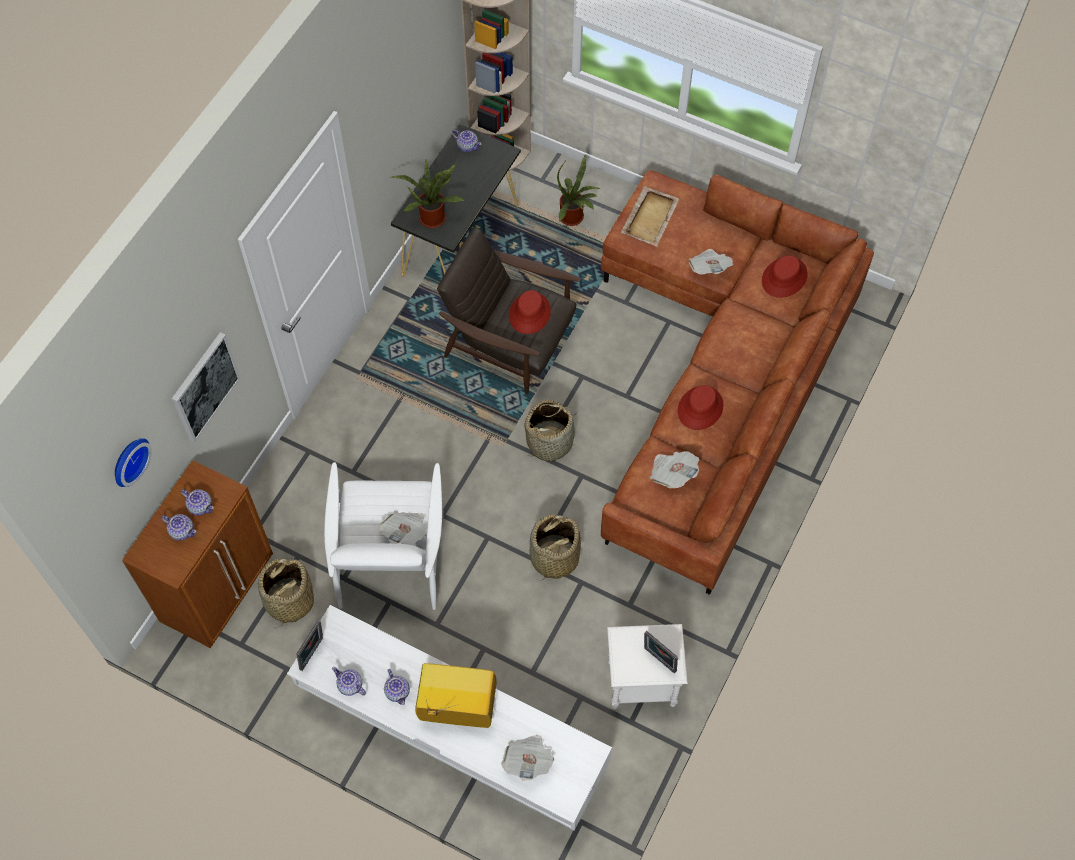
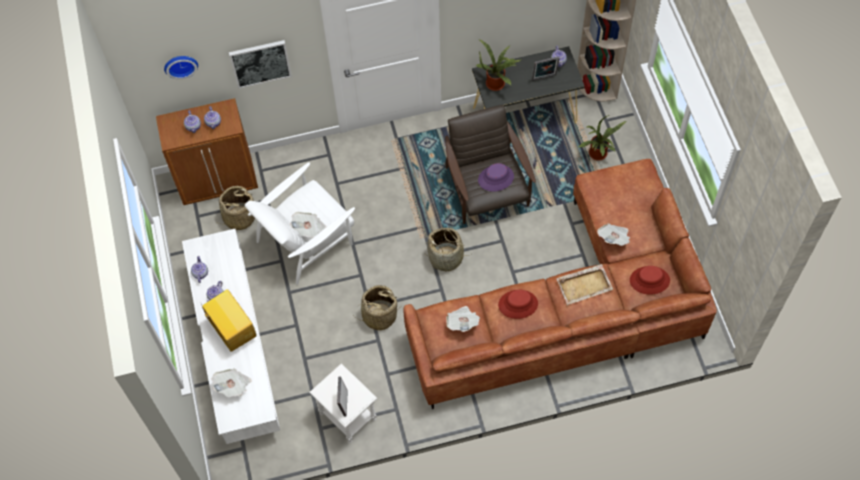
camera: 50 degrees right, 0 degrees up
(313, 654) = (202, 243): picture frame -> picture frame (544, 78)
(529, 313) = (495, 178): red hat -> purple hat
(650, 217) = (616, 183): beige tray -> beige tray (584, 285)

